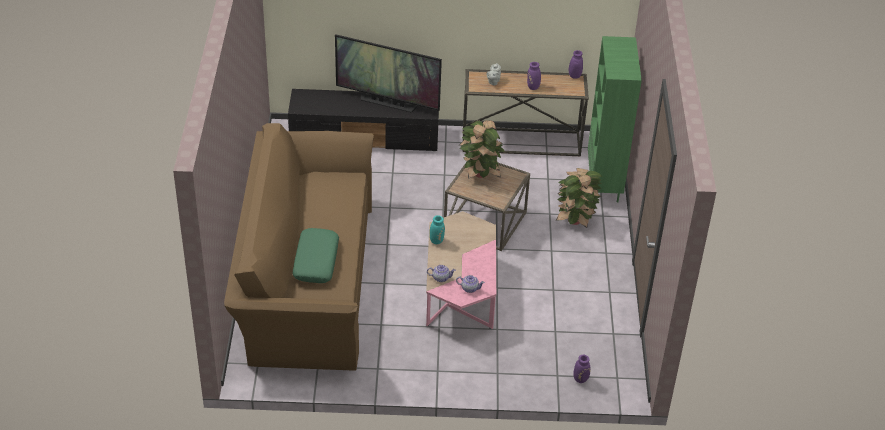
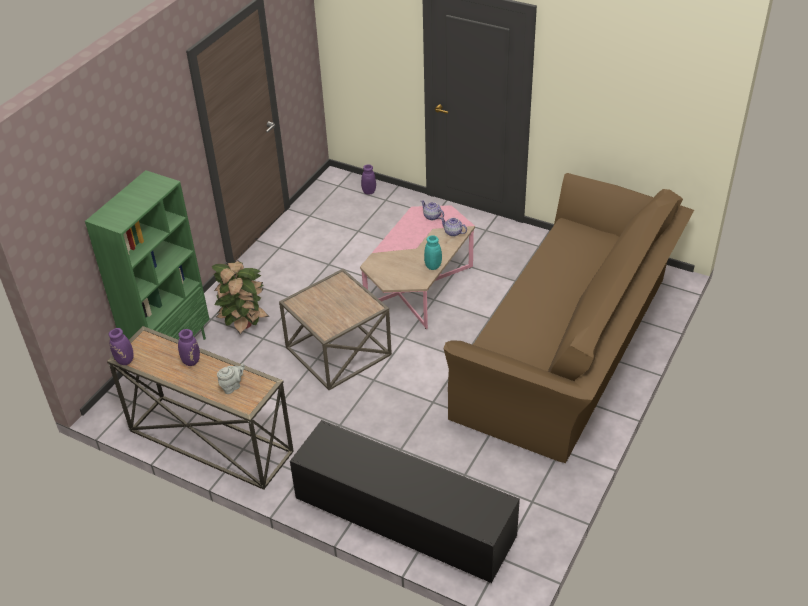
camera: 150 degrees left, 0 degrees up
(315, 261) = (575, 267): green pillow -> none
(388, 102) = (368, 469): television -> none
(480, 174) = (334, 317): potted plant -> none

